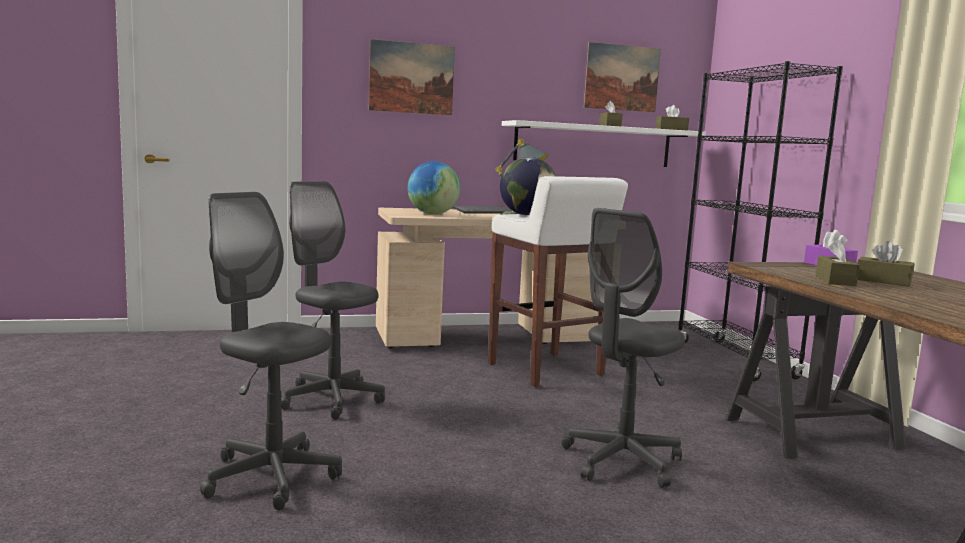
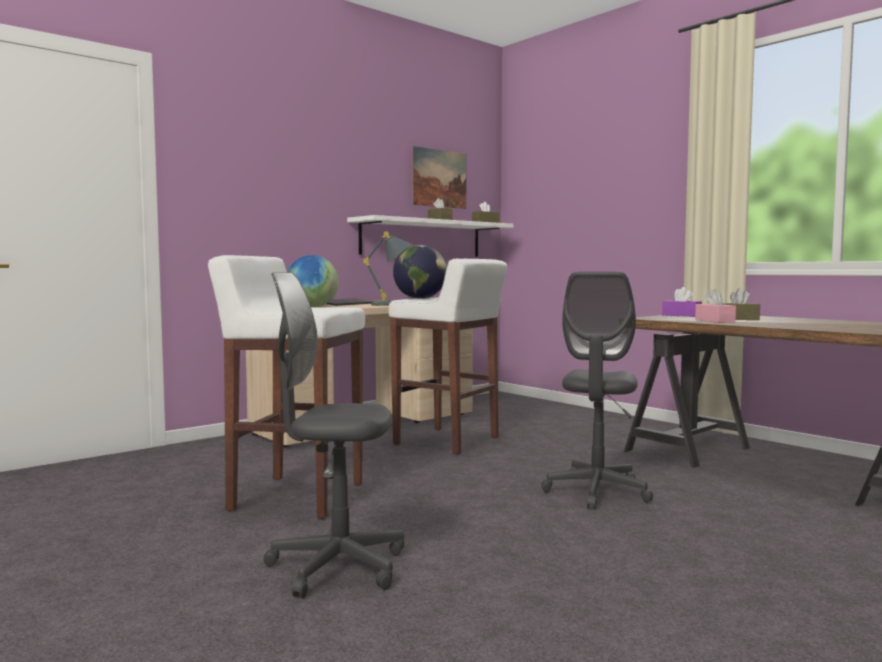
camera: 25 degrees left, 5 degrees down
(332, 399) = (295, 497): grey office chair -> white stool
(411, 78) = (265, 176): picture -> none
(735, 360) = (573, 412): black bookcase -> none
(835, 281) = (714, 321): brown tissue box -> pink tissue box

